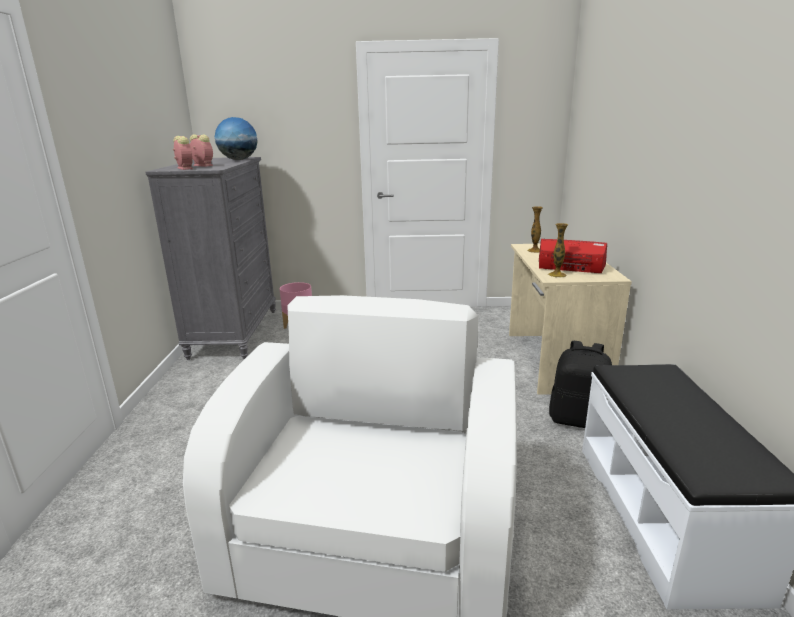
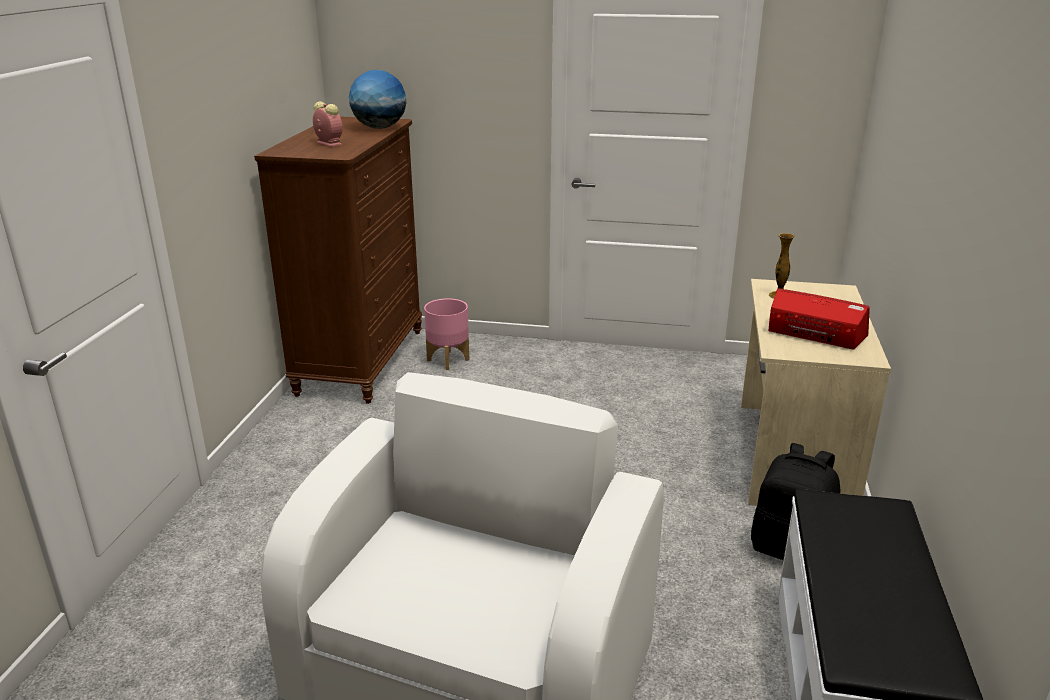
camera: 10 degrees right, 5 degrees up
(184, 168) = (304, 151): alarm clock -> none
(234, 333) = (360, 361): grey dresser -> brown dresser
(557, 275) = (788, 346): vase -> none

